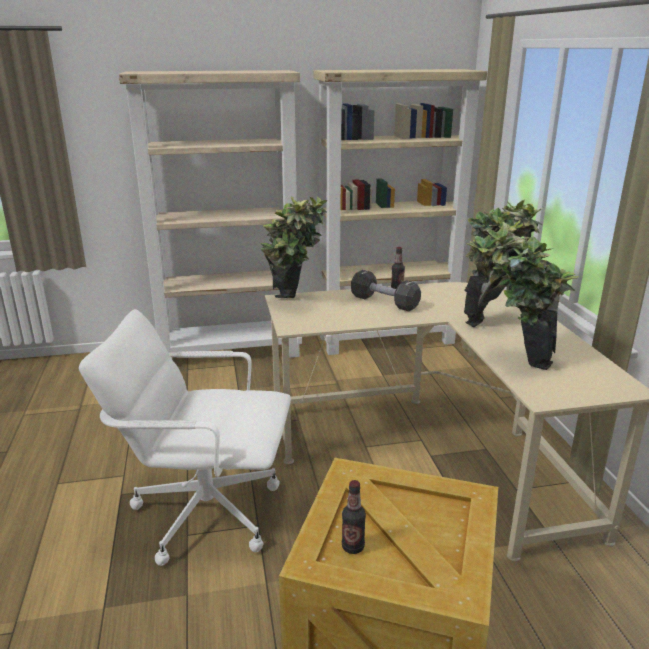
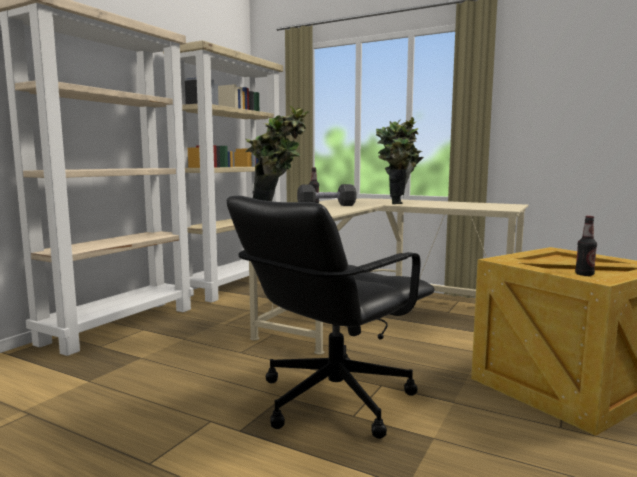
camera: 50 degrees left, 15 degrees down
(205, 511) = (332, 399): white office chair -> black office chair
(517, 360) = (456, 206): potted plant -> none

